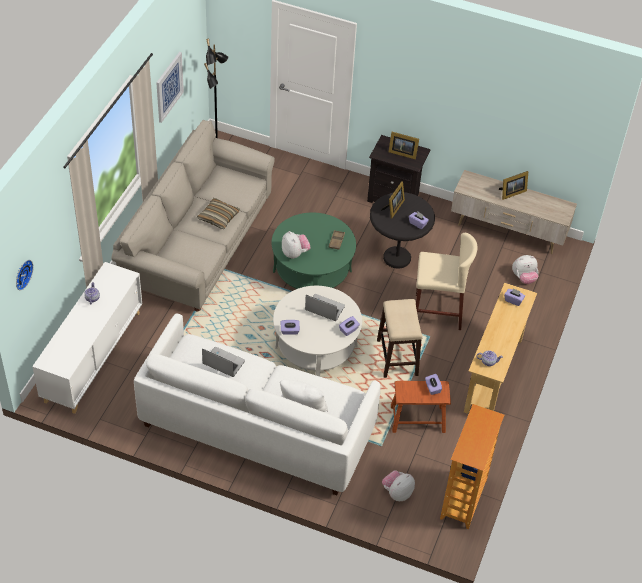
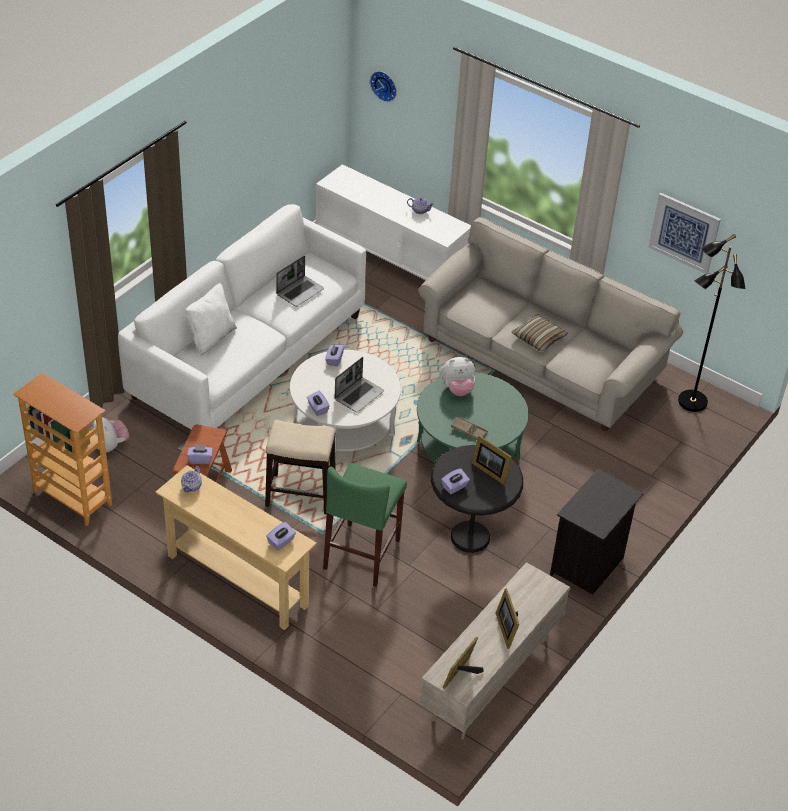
camera: 105 degrees right, 5 degrees down
(402, 153) = (600, 505): picture frame -> picture frame (462, 674)
(438, 311) = (362, 554): beige stool -> green stool
(523, 278) = (395, 669): plush toy -> none

